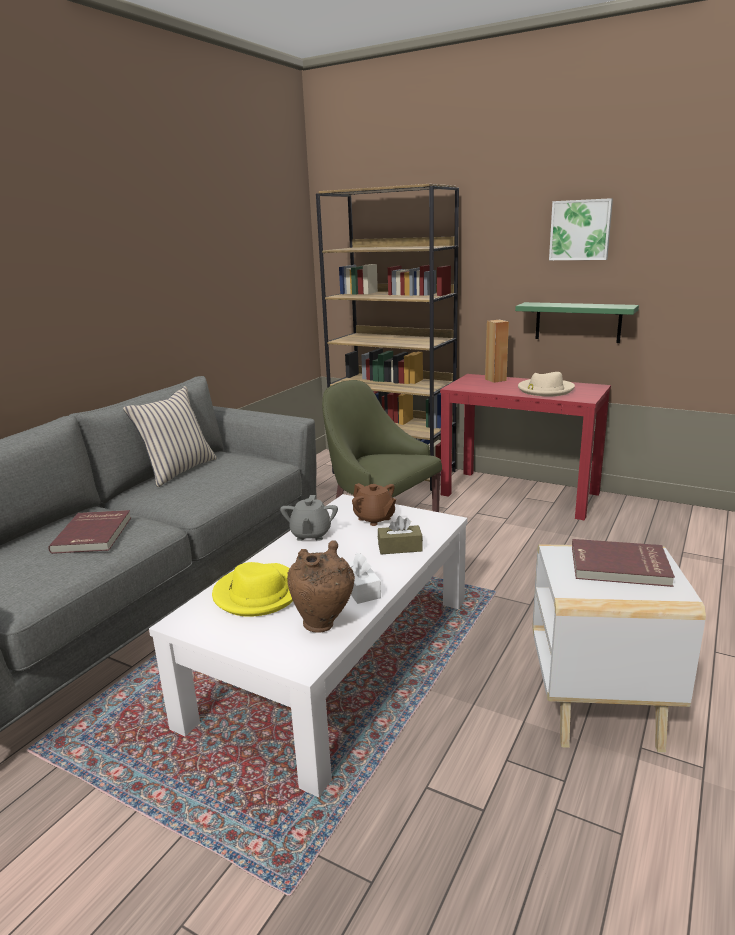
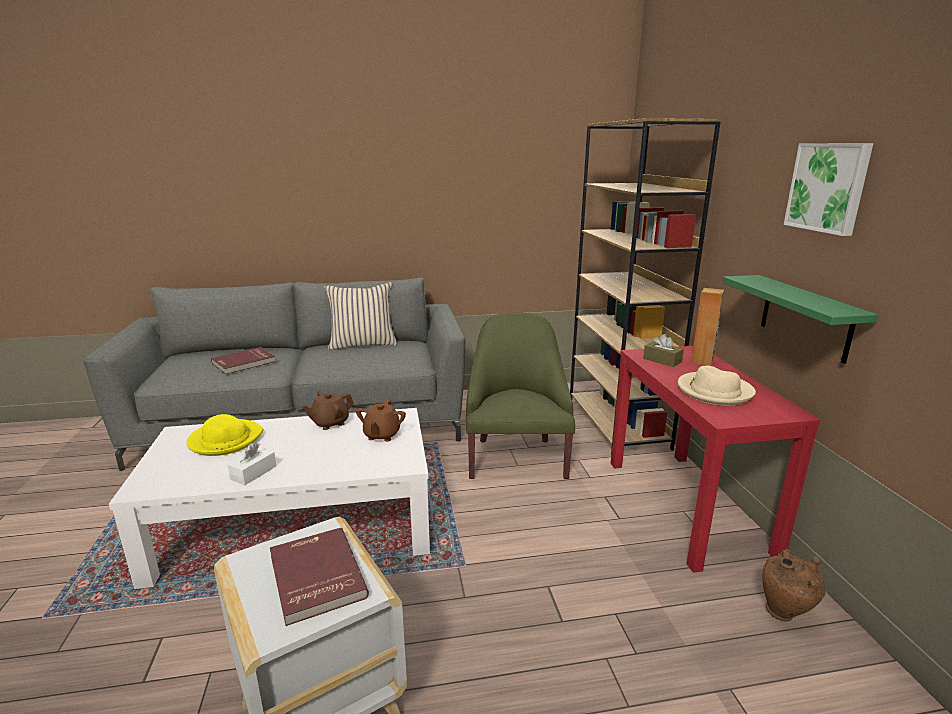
camera: 50 degrees right, 0 degrees up
(310, 534) = (330, 423): grey teapot -> brown teapot
(323, 624) = (193, 478): brown vase -> brown vase (784, 614)
(400, 547) = (337, 463): brown tissue box -> brown tissue box (662, 360)

